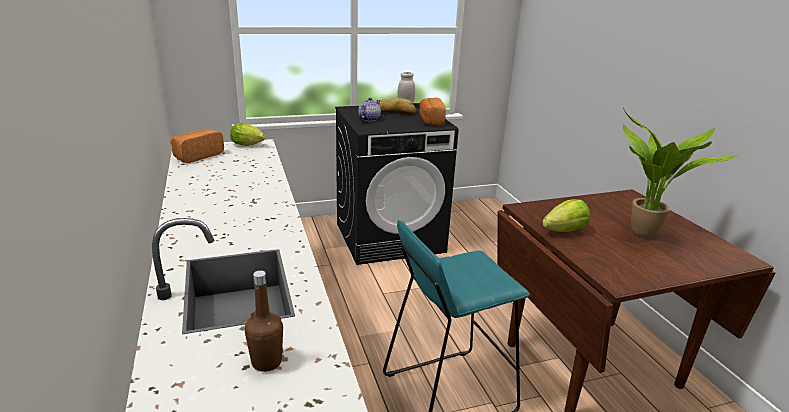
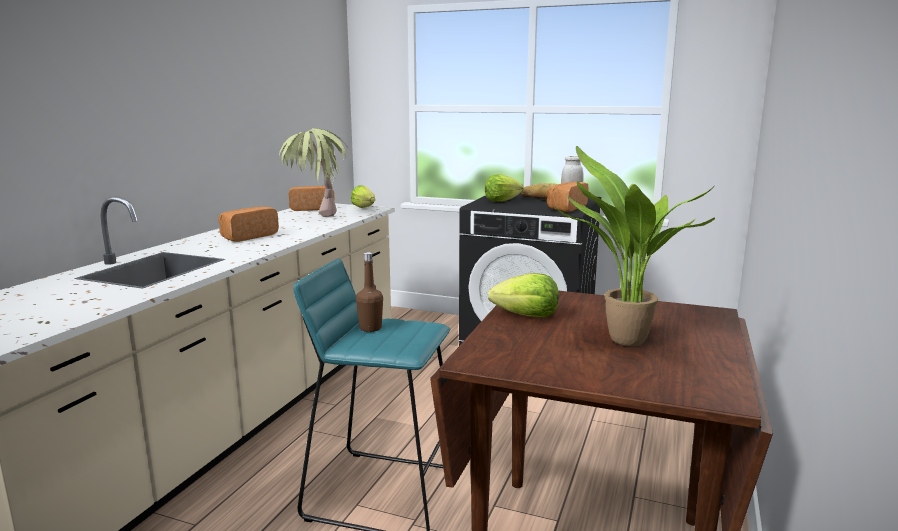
camera: 40 degrees right, 10 degrees down
(226, 212) = (247, 236): none -> bread
(242, 172) = (316, 220): none -> potted plant
(266, 362) = (73, 300): brown bottle -> brown bottle (370, 328)
(369, 119) = (501, 200): teapot -> lettuce

